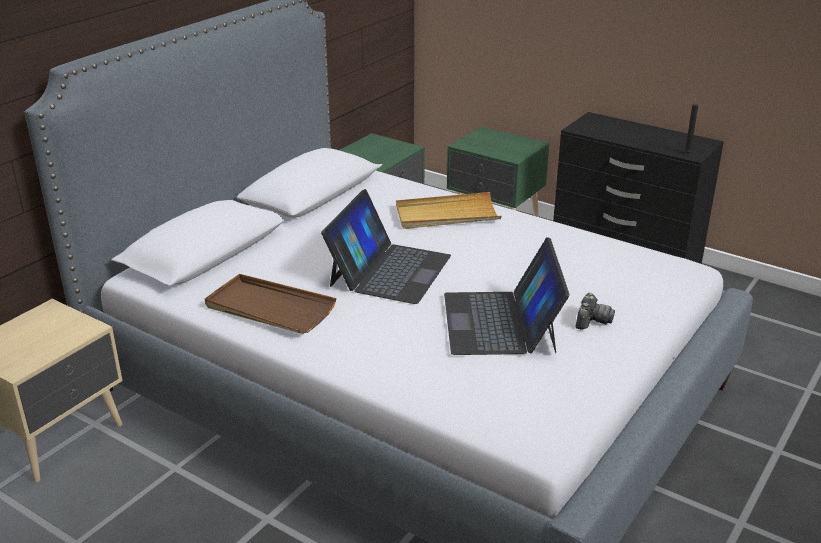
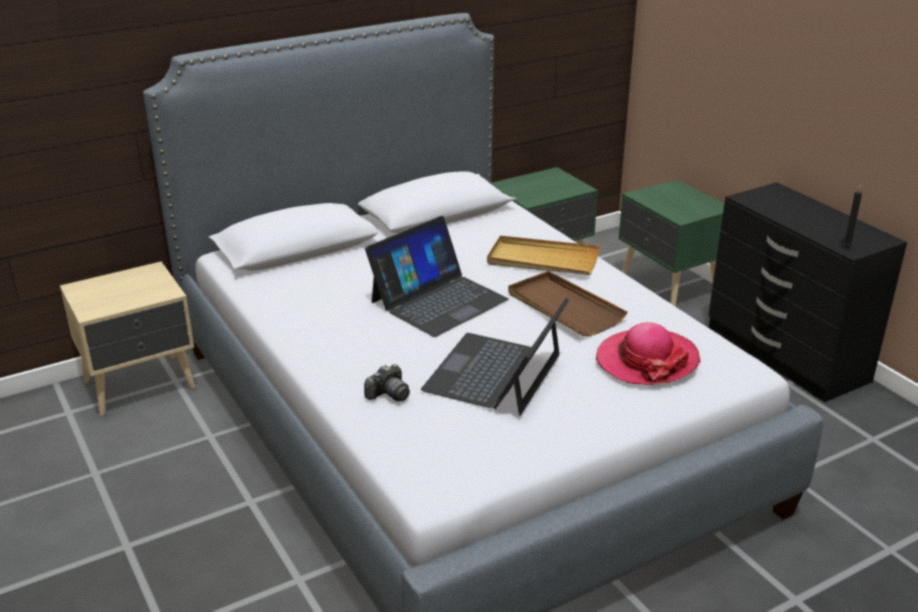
camera: 25 degrees right, 0 degrees up
(269, 308) = (305, 309): brown tray -> brown tray (564, 307)
(592, 321) = (589, 395): camera -> camera (388, 394)
(609, 280) = (646, 360): none -> hat

